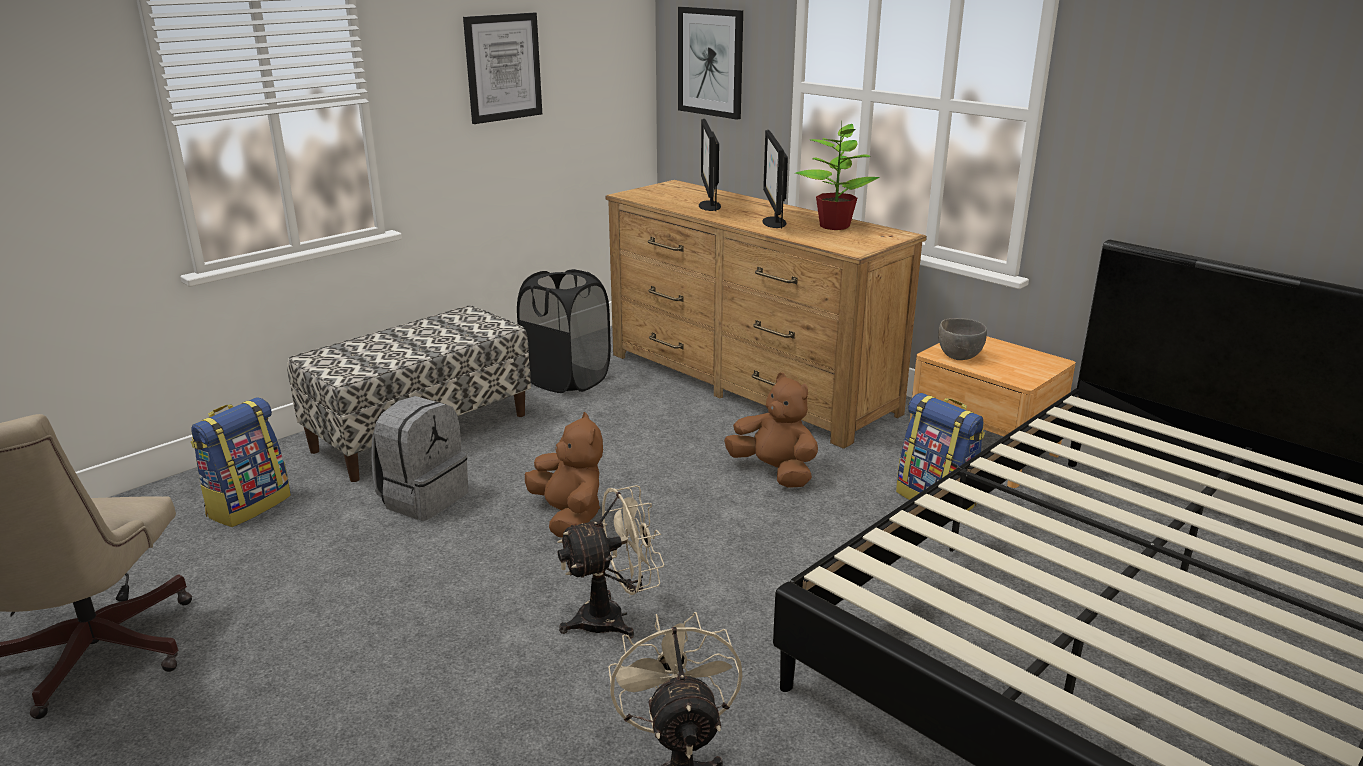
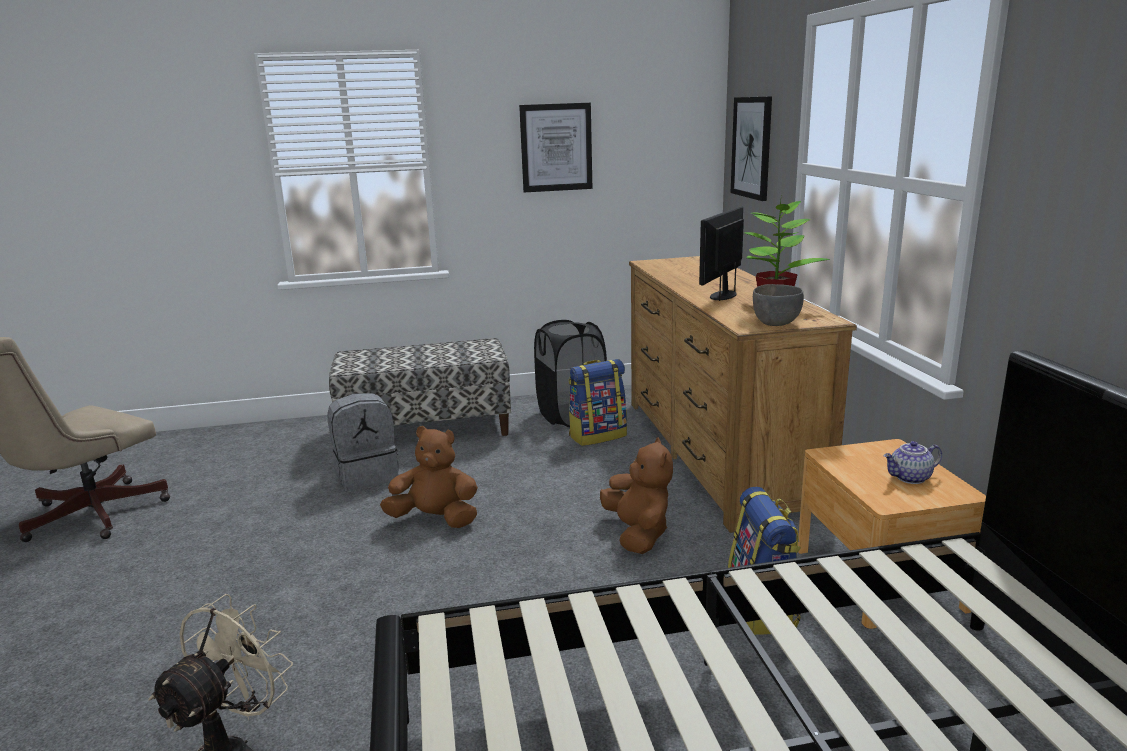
camera: 35 degrees right, 5 degrees down
(248, 505) = (273, 451): backpack -> backpack (597, 435)
(569, 517) = (435, 519): brown plush toy -> brown plush toy turned 90 degrees counterclockwise
(613, 618) = (361, 607): beige fan -> none
(709, 206) = (694, 277): monitor -> none
(959, 356) = (850, 461): grey bowl -> grey bowl (776, 323)
(1012, 359) = (910, 478): none -> teapot

